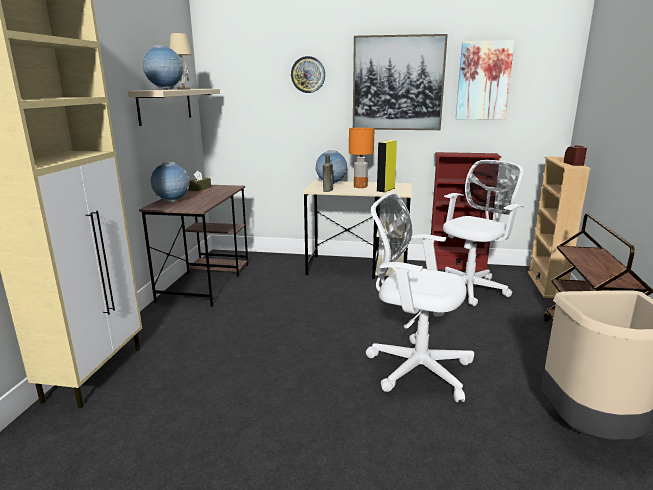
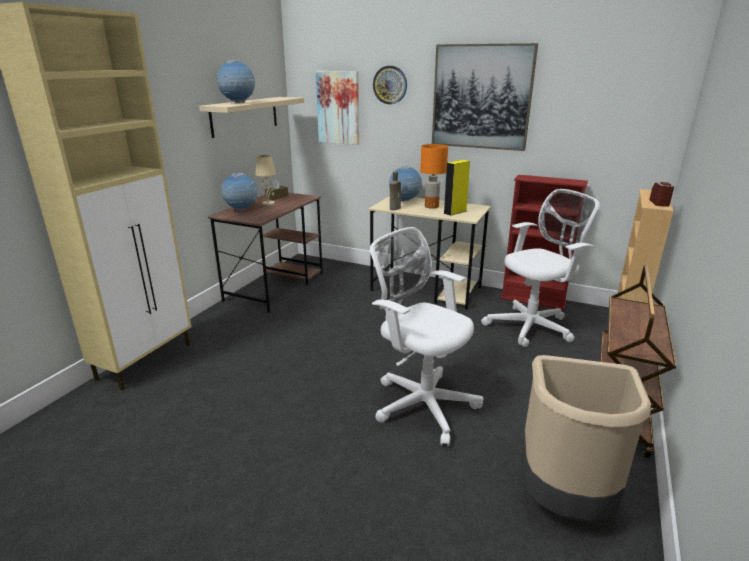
camera: 15 degrees right, 5 degrees up
(184, 89) = (261, 100): beige table lamp -> beige table lamp (268, 204)
(483, 81) = (577, 97): picture -> picture (338, 108)

